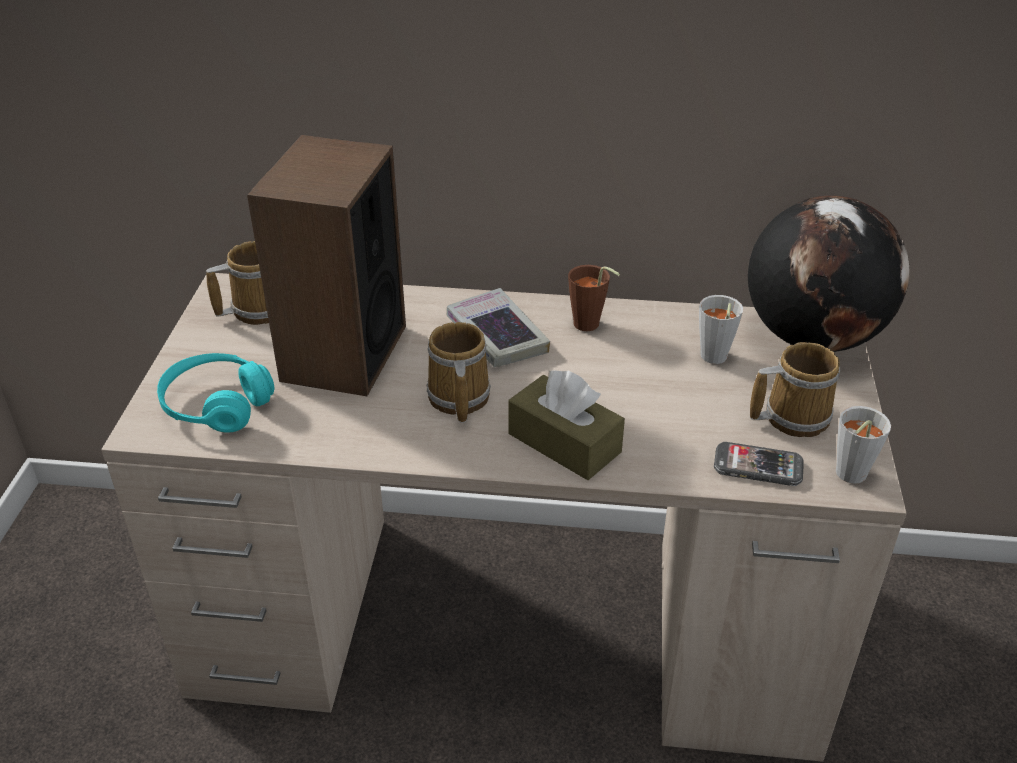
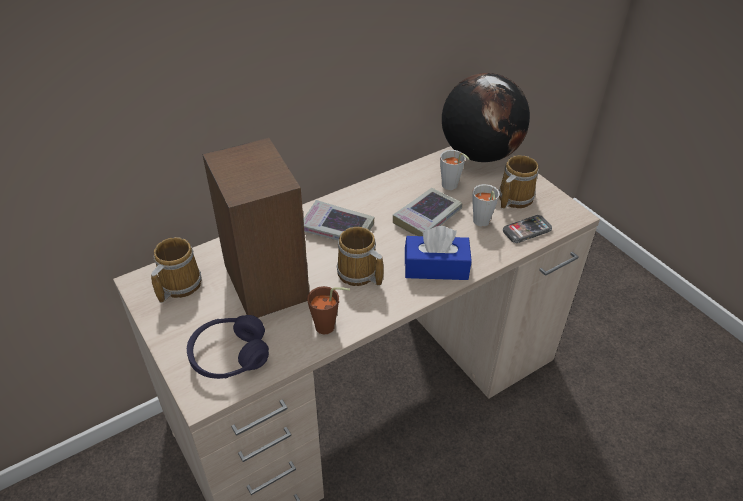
camera: 40 degrees left, 5 degrees up
(217, 405) = (229, 356): turquoise headphones -> purple headphones
(564, 443) = (436, 267): brown tissue box -> blue tissue box
(590, 326) = (377, 199): brown cup -> brown cup (329, 327)
(630, 379) = (427, 217): none -> book
(847, 476) = (563, 215): grey cup -> grey cup (481, 223)

